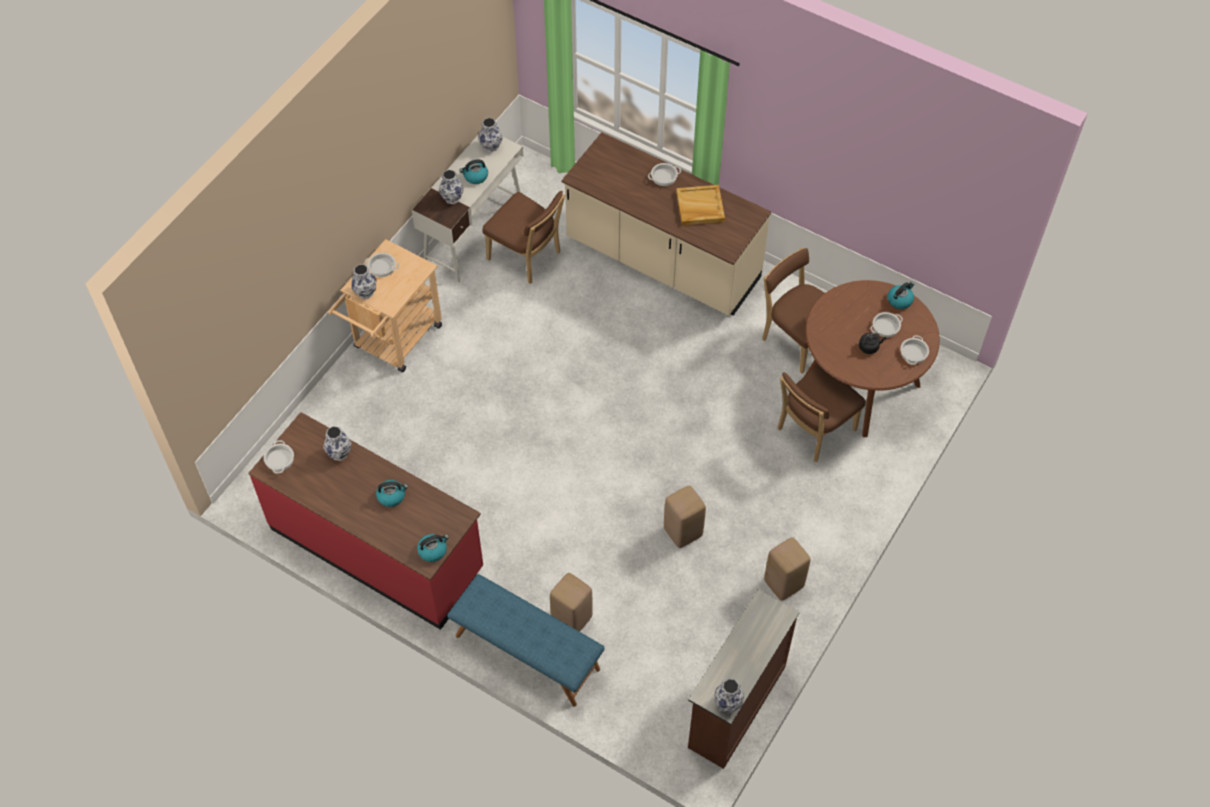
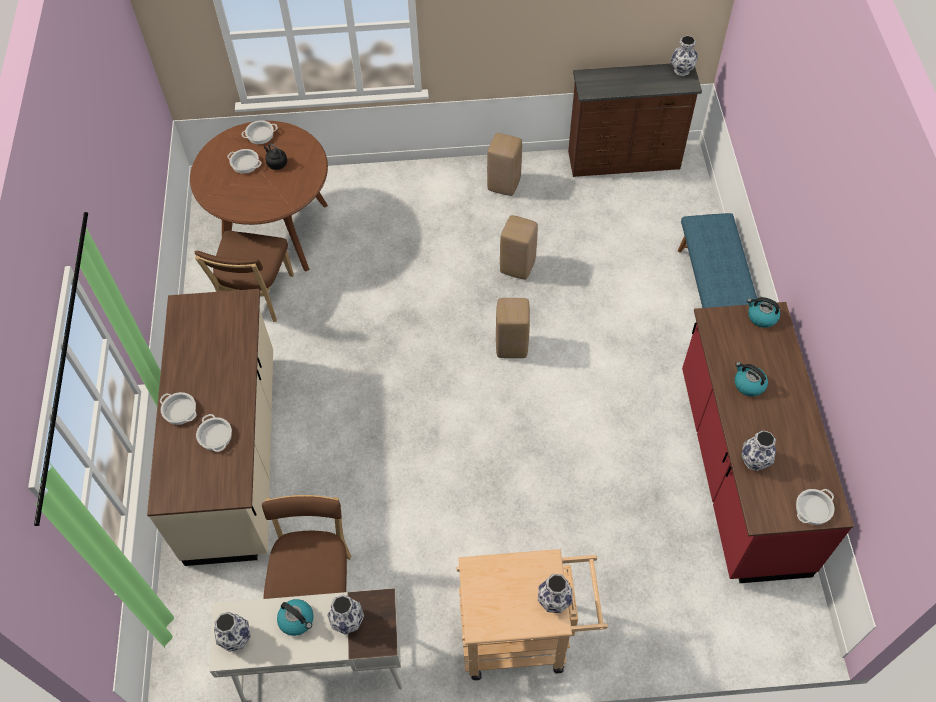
camera: 125 degrees left, 0 degrees up
(382, 267) = (507, 613): cooking pot -> cooking pot (216, 436)
(572, 619) = (657, 290): beige stool -> beige stool (511, 346)
(699, 207) = (203, 355): beige tray -> none
(813, 431) = (348, 237): brown chair -> none
(900, 300) = (206, 168): kettle -> none

